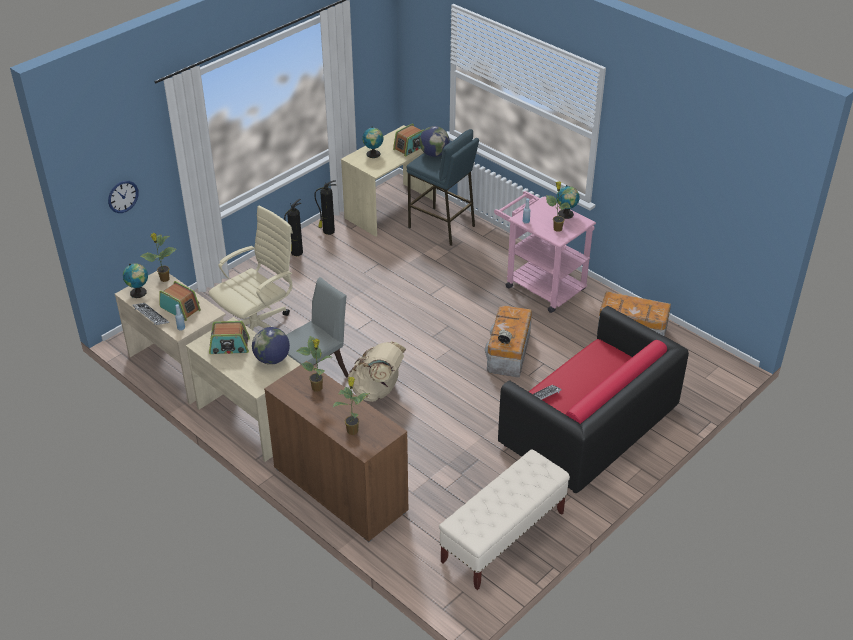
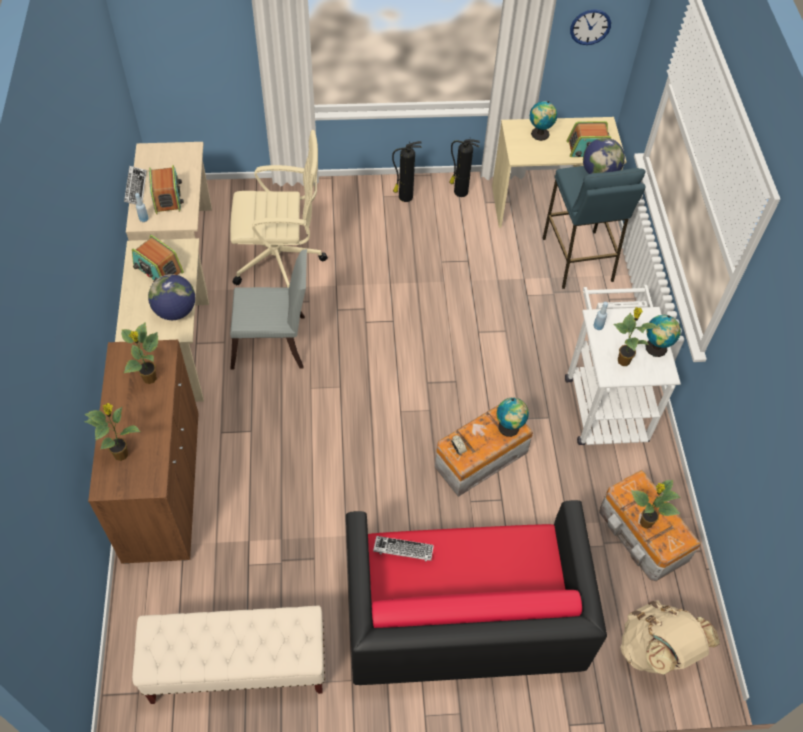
camera: 40 degrees right, 15 degrees up
(123, 196) = (185, 44): wall clock -> wall clock (590, 27)
(139, 293) = (155, 156): globe -> globe (509, 429)
(164, 279) = (190, 155): potted plant -> potted plant (645, 522)
(377, 390) = (310, 404): beige backpack -> beige backpack (656, 651)
(539, 285) = (603, 401): pink cart -> white cart

